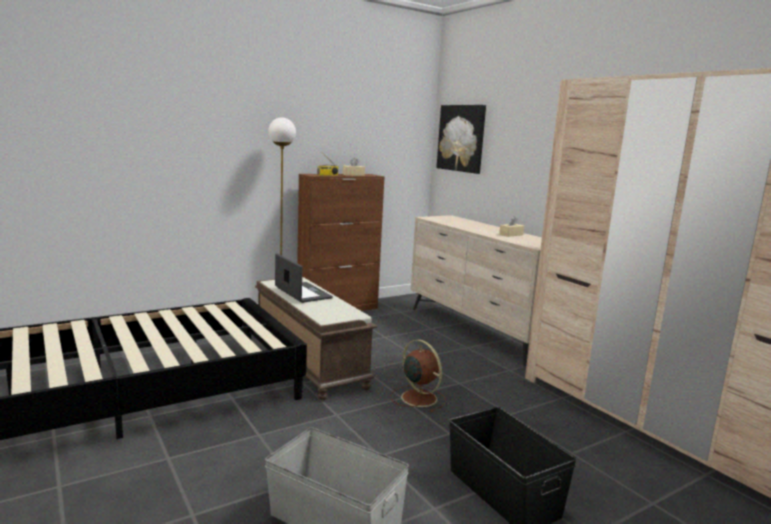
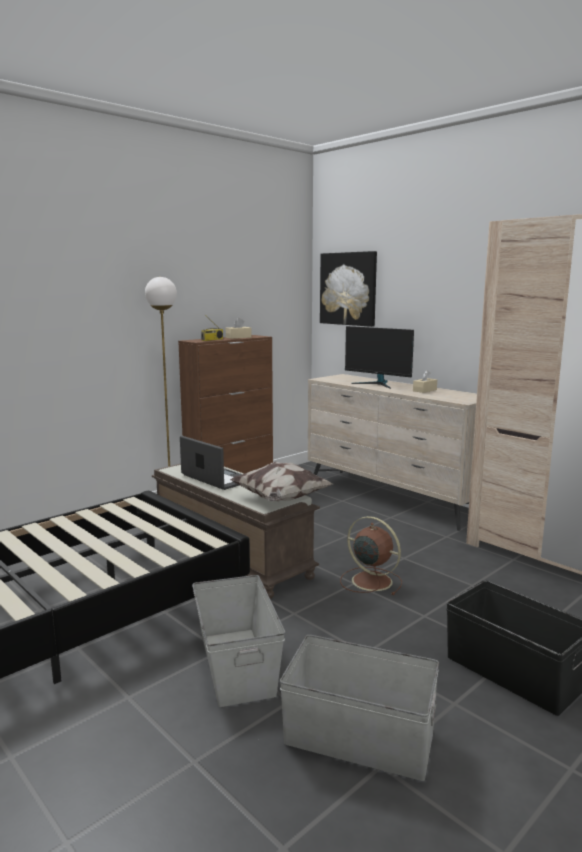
camera: 10 degrees left, 0 degrees up
(265, 447) = (236, 665): none -> grey storage box
(343, 315) = (280, 499): none -> pillow
(473, 226) = (378, 384): none -> monitor

